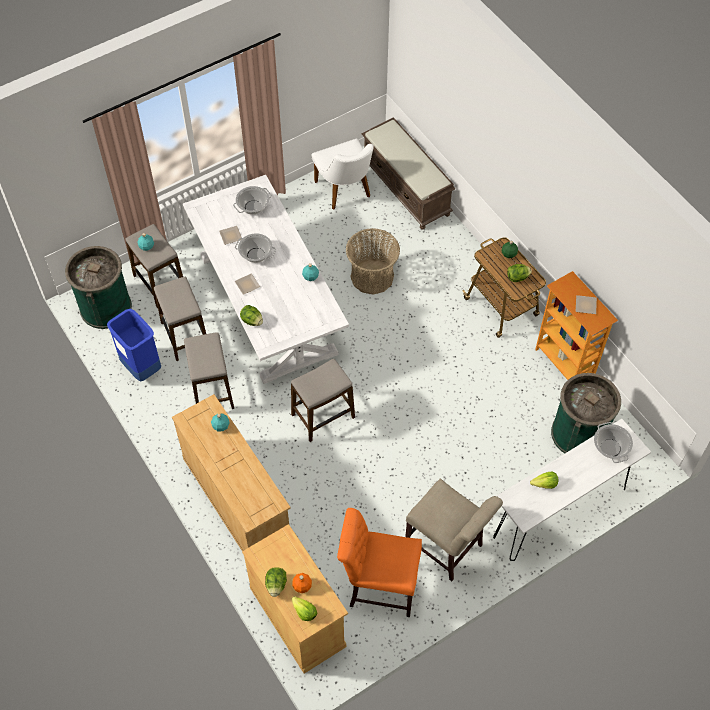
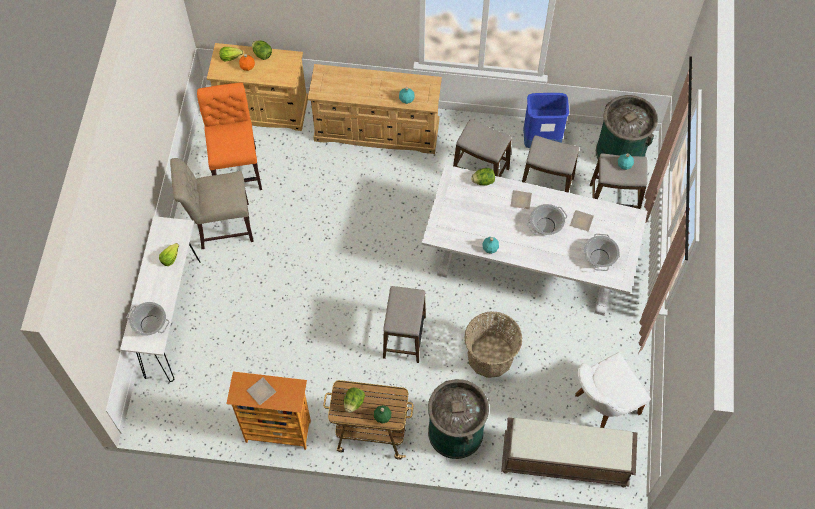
camera: 130 degrees right, 5 degrees up
(323, 416) = (392, 226): stool -> stool (404, 337)
(345, 192) = (601, 405): white chair -> white chair turned 45 degrees counterclockwise
(379, 586) = (237, 168): orange chair -> orange chair turned 60 degrees counterclockwise
(578, 433) = (214, 386): green trash can -> green trash can (455, 432)

